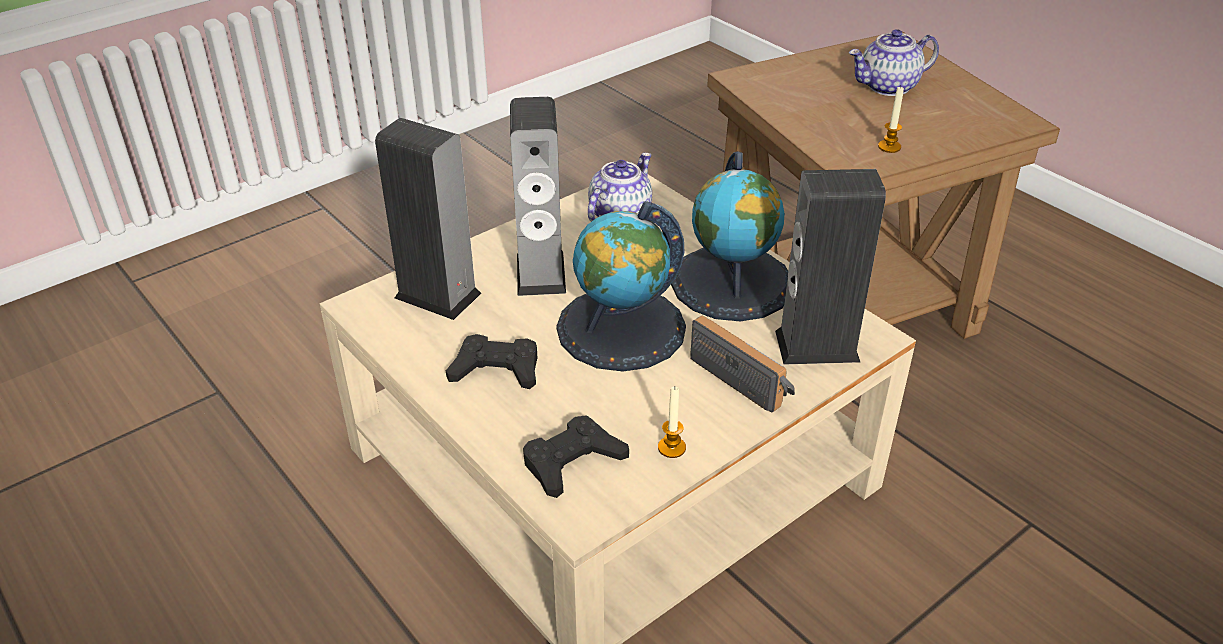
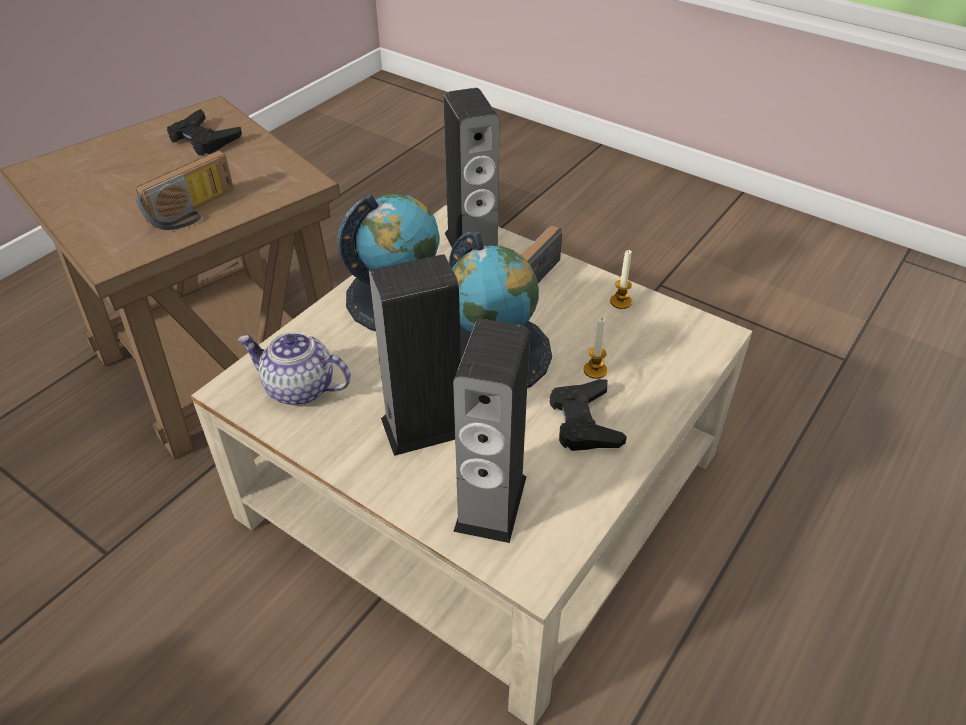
camera: 105 degrees left, 5 degrees up
(572, 462) = (665, 349): black game controller -> black game controller (203, 139)
(806, 111) = (194, 212): none -> radio
(888, 87) = (141, 170): teapot -> none
(889, 147) = (264, 166): candle -> candle (595, 370)

